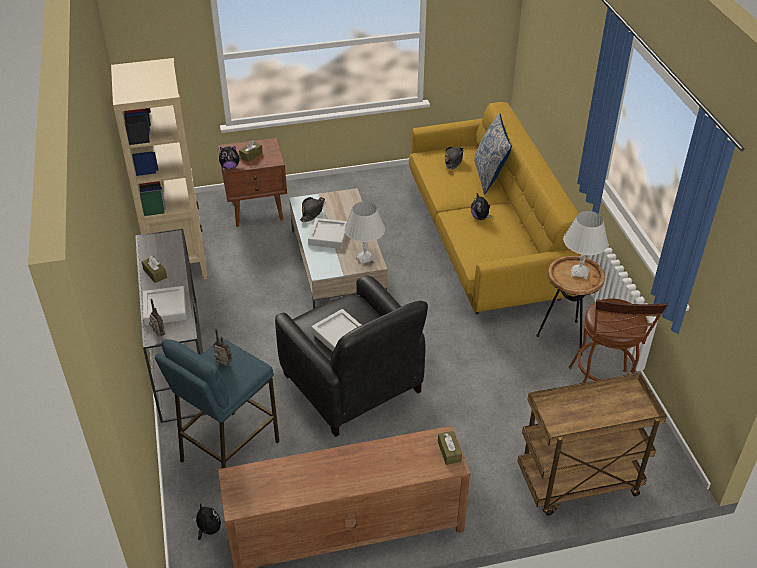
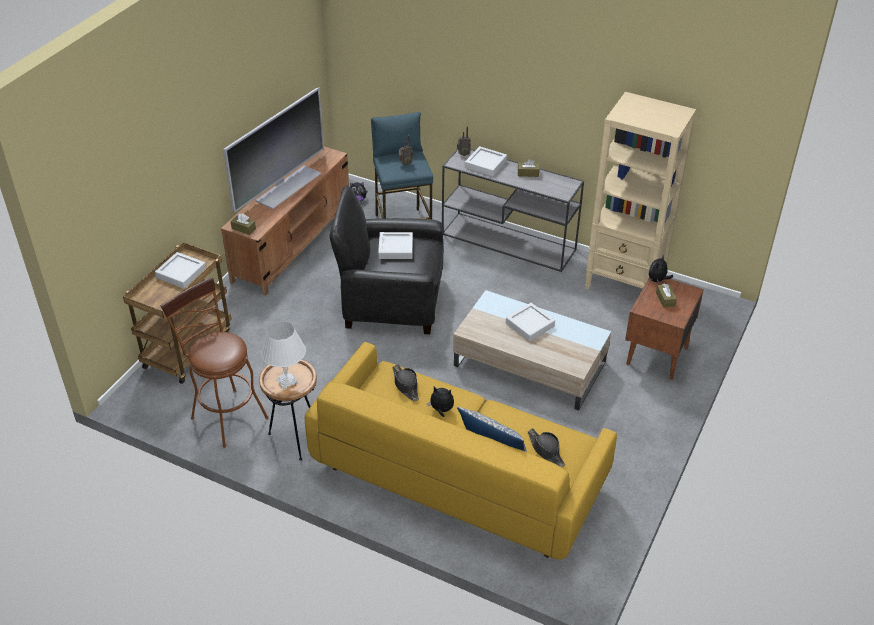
camera: 130 degrees right, 0 degrees up
(312, 212) = (574, 333): black hat -> black hat (406, 385)
(339, 473) = (287, 186): none -> television
(365, 259) = (478, 328): white table lamp -> none
(580, 413) = (181, 273): none -> grey tray

